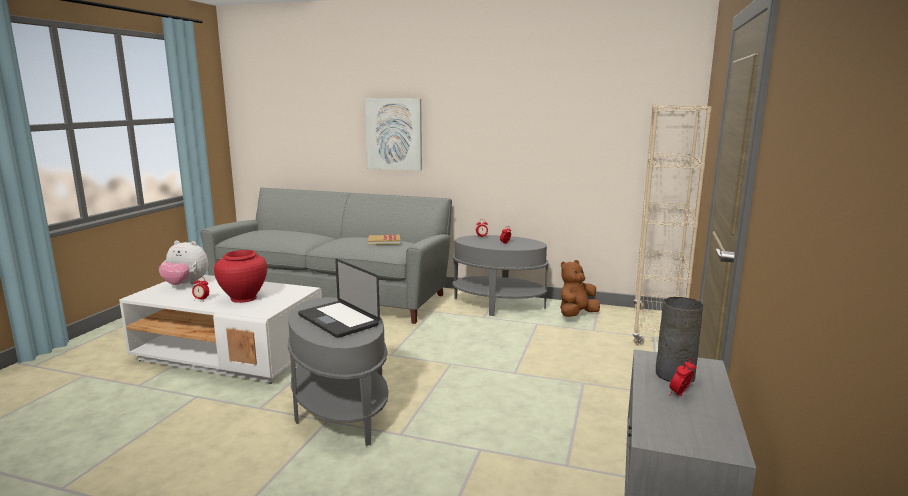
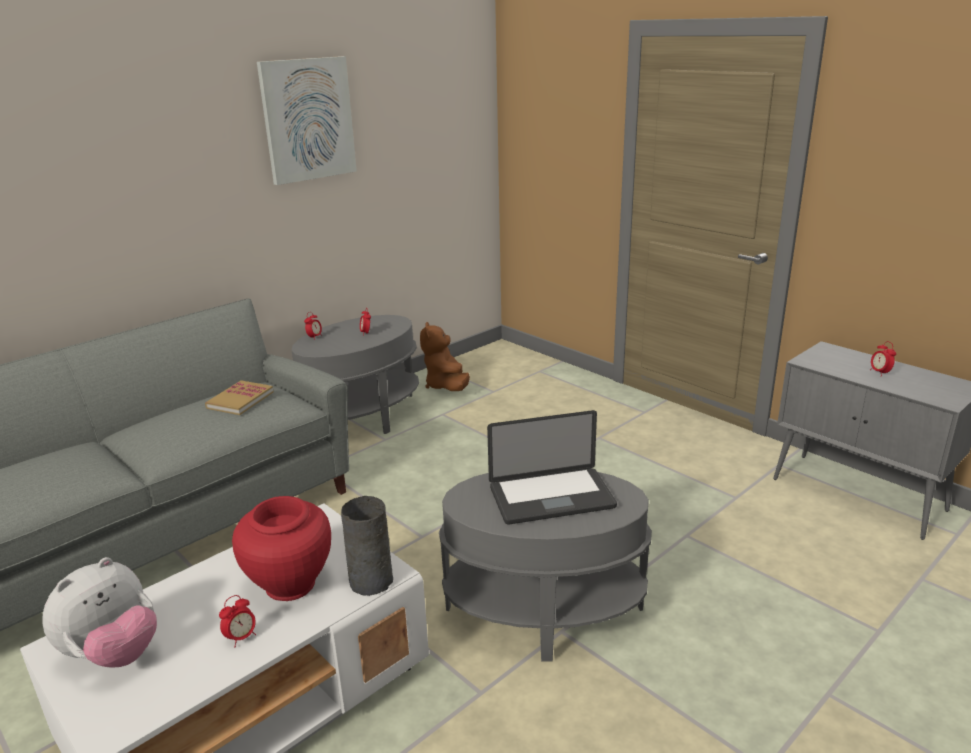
camera: 60 degrees left, 10 degrees up
(394, 134) = (116, 215): picture -> picture (308, 119)
(656, 328) = (522, 362): beige bookcase -> none
(674, 374) = (842, 363): grey vase -> grey vase (370, 581)

